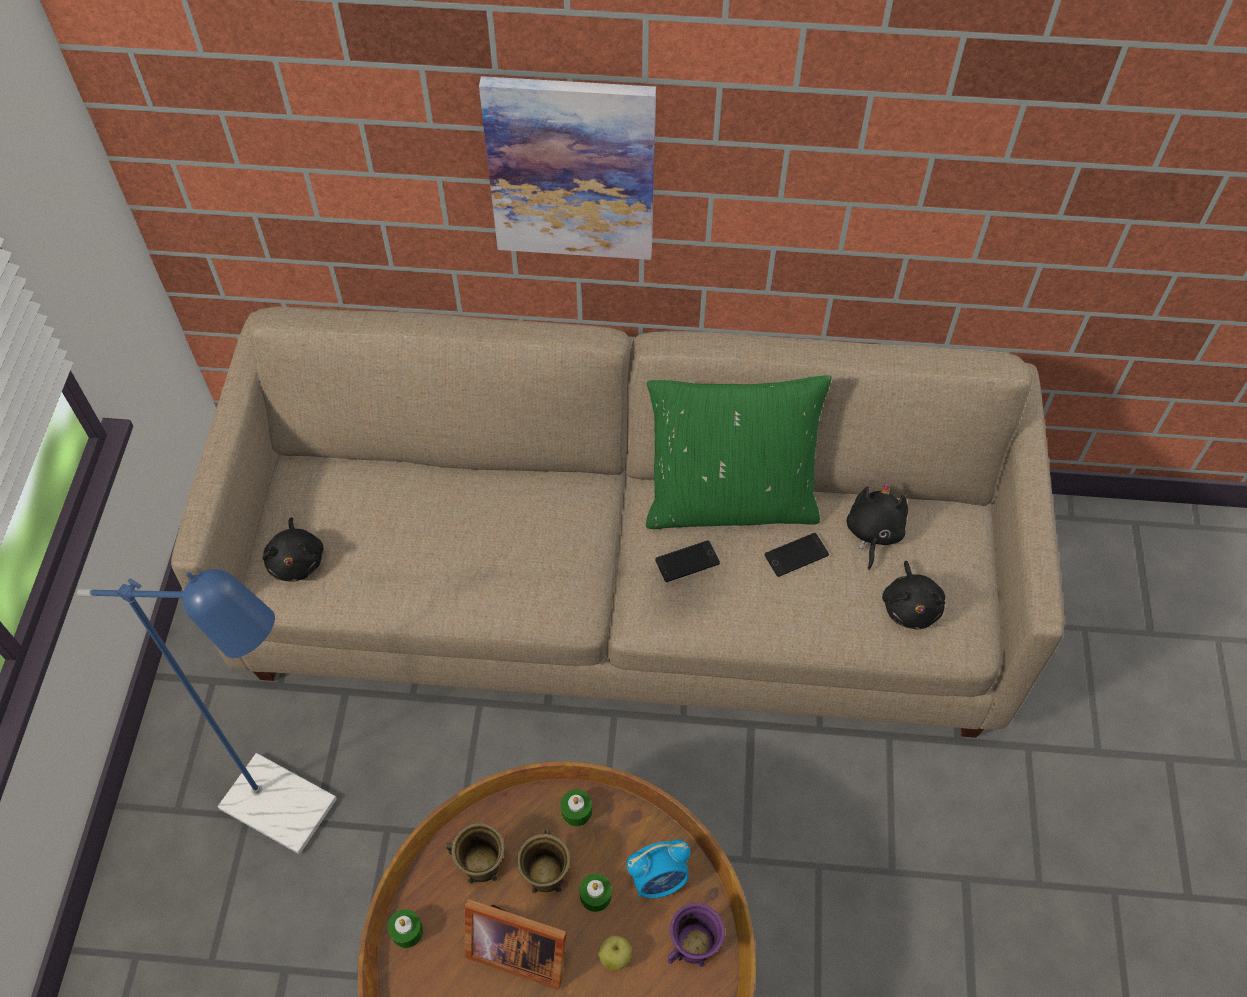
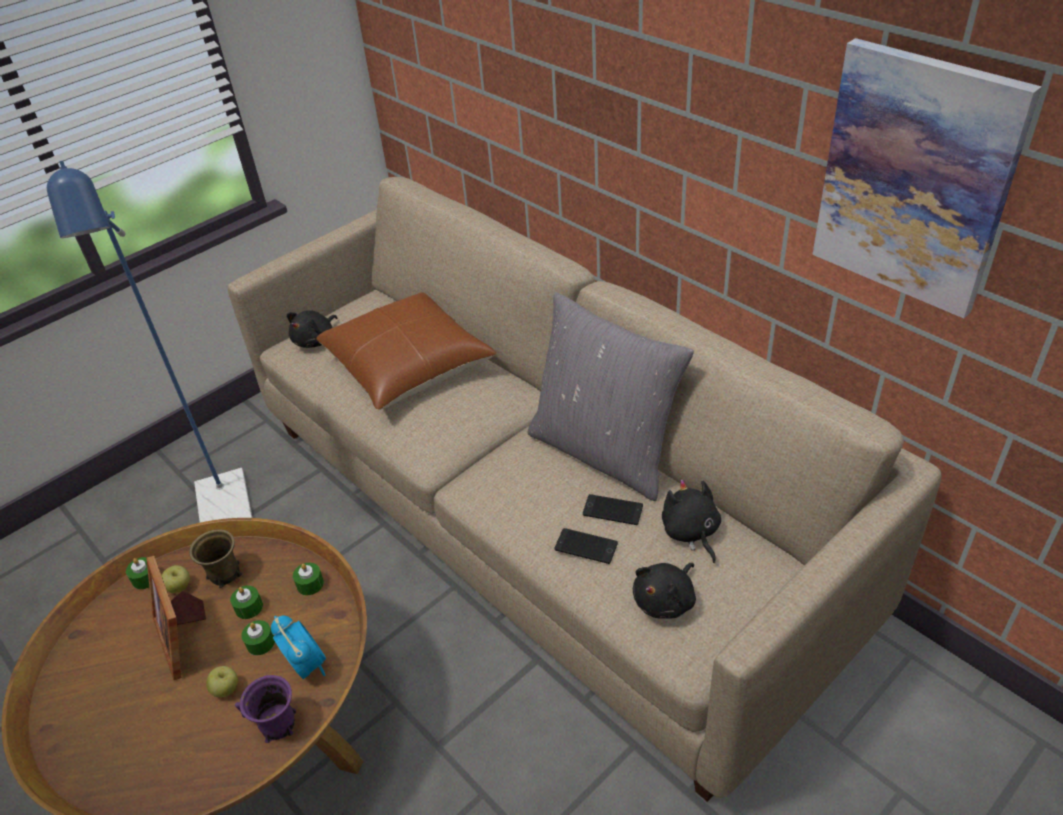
camera: 45 degrees right, 15 degrees down
(446, 527) = (408, 364): none -> brown pillow
(453, 911) = (179, 587): none -> apple
(545, 875) = (249, 607): brown mug -> green candle
(572, 169) = (590, 115): picture -> picture (915, 179)
(658, 880) = (306, 664): alarm clock -> alarm clock turned 150 degrees counterclockwise
(687, 562) = (530, 468): phone -> phone (586, 546)
(730, 501) = (604, 451): green pillow -> grey pillow
(873, 533) = (691, 532): black plush toy -> black plush toy turned 75 degrees counterclockwise

